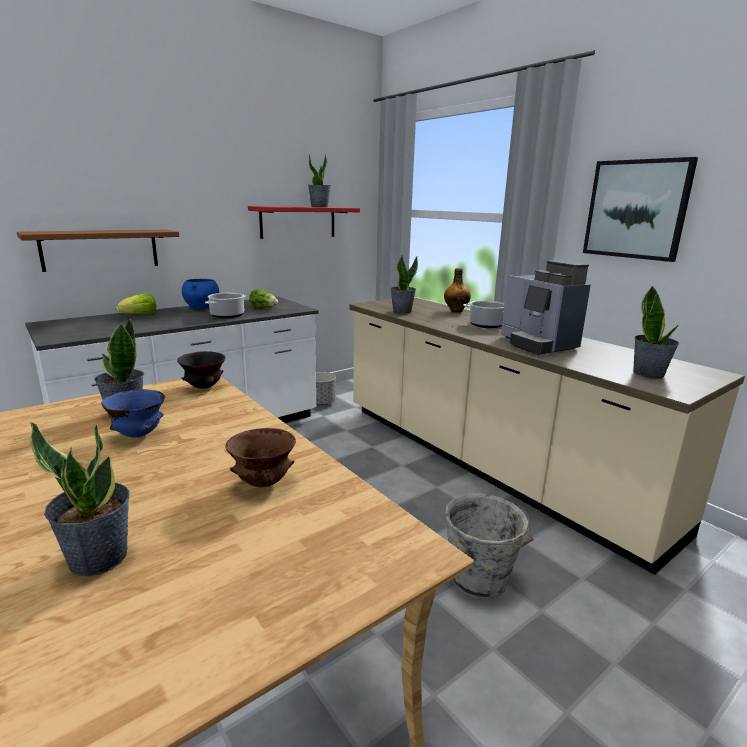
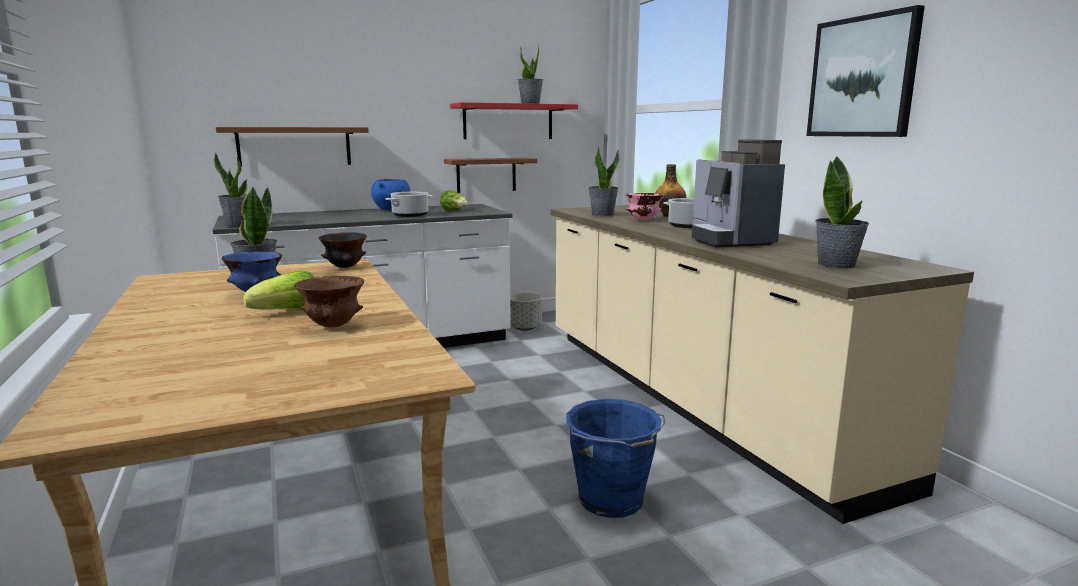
camera: 15 degrees right, 5 degrees down
(98, 557) = (158, 353): potted plant -> potted plant (239, 225)
(140, 315) = (325, 213): lettuce -> lettuce (289, 313)
(280, 270) = (486, 175): none -> shelf
(442, 318) = (643, 220): none -> pink bowl
(480, 581) = (612, 501): grey bucket -> blue bucket

